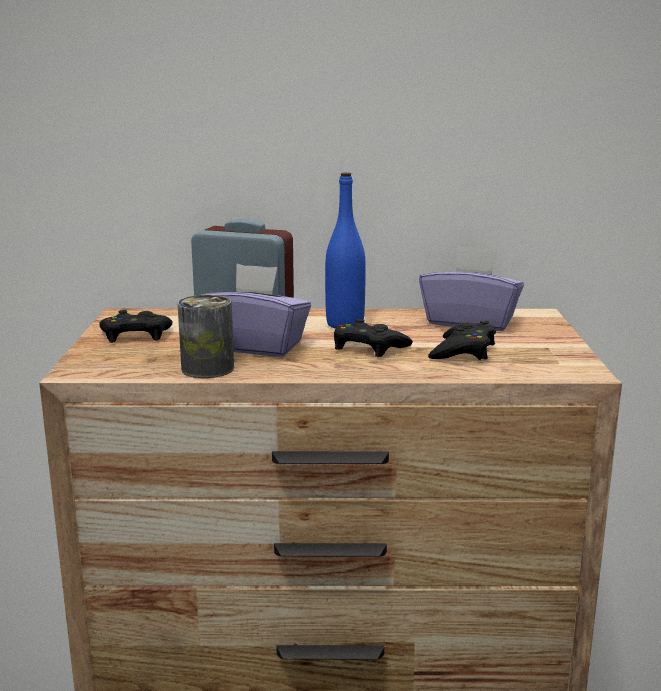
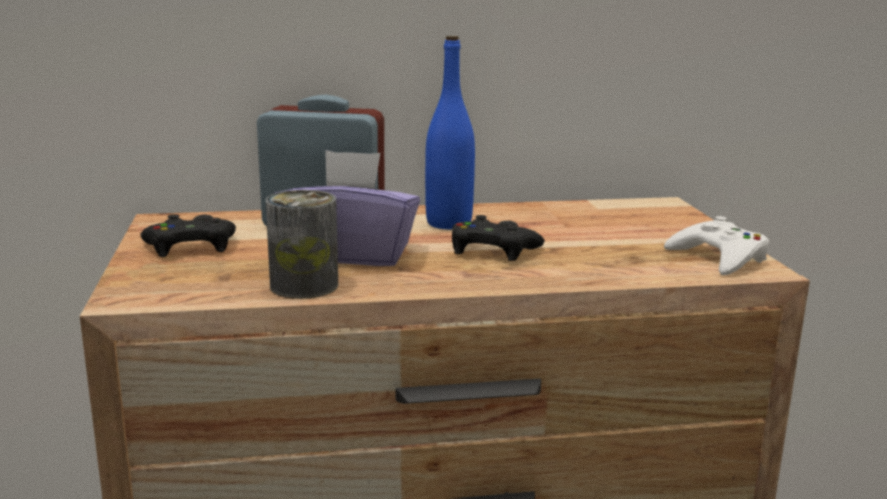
camera: 10 degrees left, 0 degrees up
(463, 351) = (606, 249): black game controller -> none
(470, 322) = (593, 215): purple tissue box -> none
(554, 361) = (718, 258): none -> white game controller

